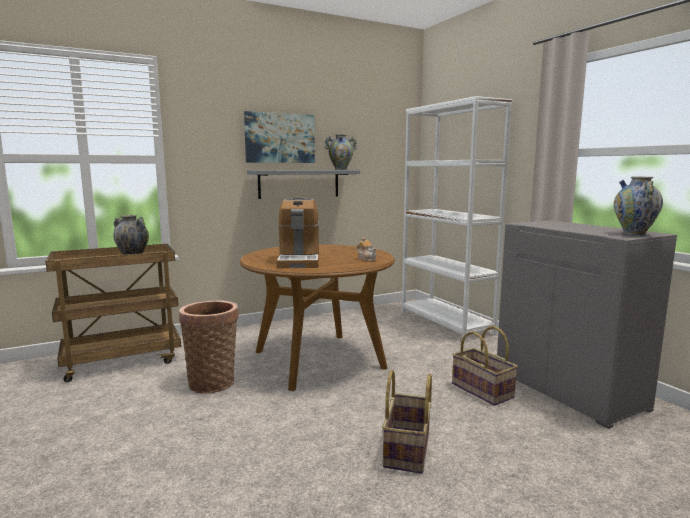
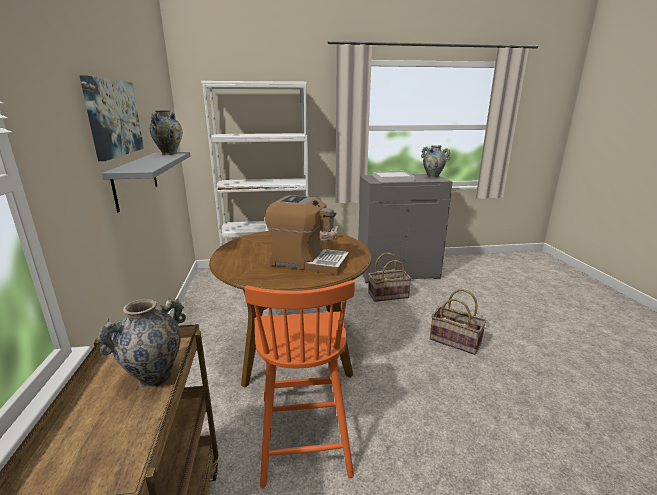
camera: 70 degrees left, 10 degrees up
(212, 382) = (304, 431): basket -> orange chair
(563, 226) = (392, 178): none -> white tray

